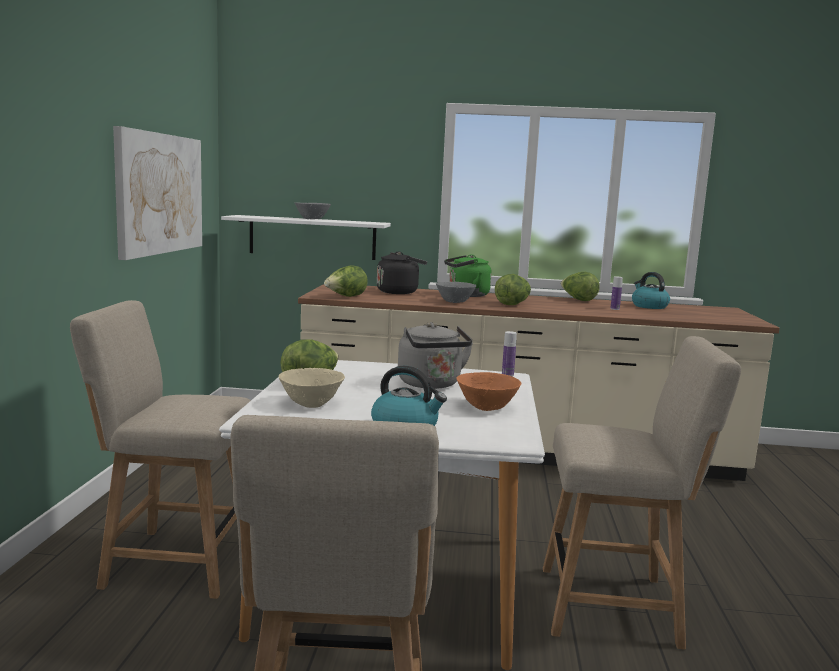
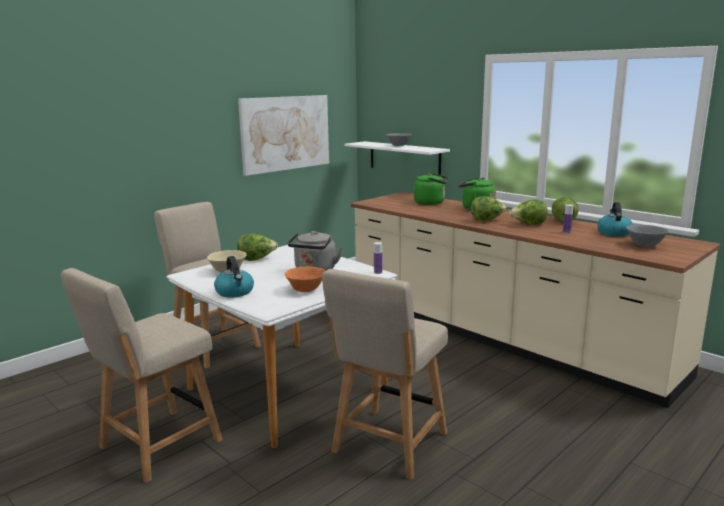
camera: 40 degrees right, 5 degrees up
(346, 297) = (381, 204): lettuce -> lettuce (528, 224)
(399, 292) = (431, 203): black kettle -> green kettle
(455, 302) = (446, 214): grey bowl -> grey bowl (644, 245)
(617, 606) = (387, 445): beige chair -> beige chair turned 75 degrees clockwise

